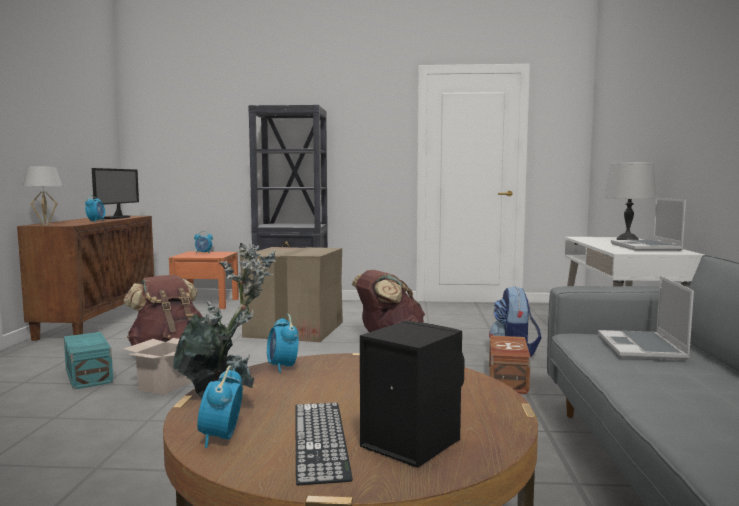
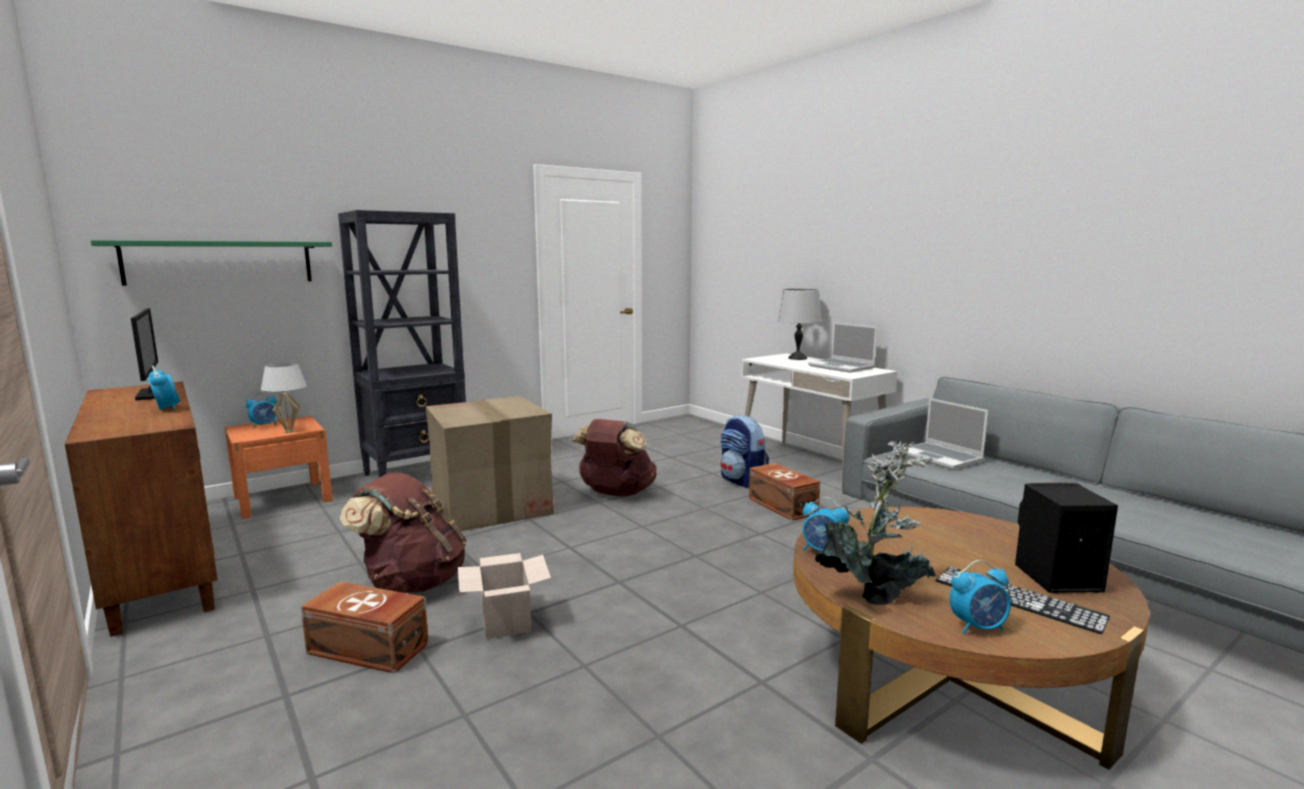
camera: 40 degrees left, 5 degrees up
(45, 224) = (115, 432): white table lamp -> white table lamp (289, 431)
(87, 376) = (368, 649): turquoise storage box -> brown storage box
(193, 145) = (220, 262): none -> green shelf
(221, 438) = (978, 627): alarm clock -> alarm clock turned 60 degrees counterclockwise

